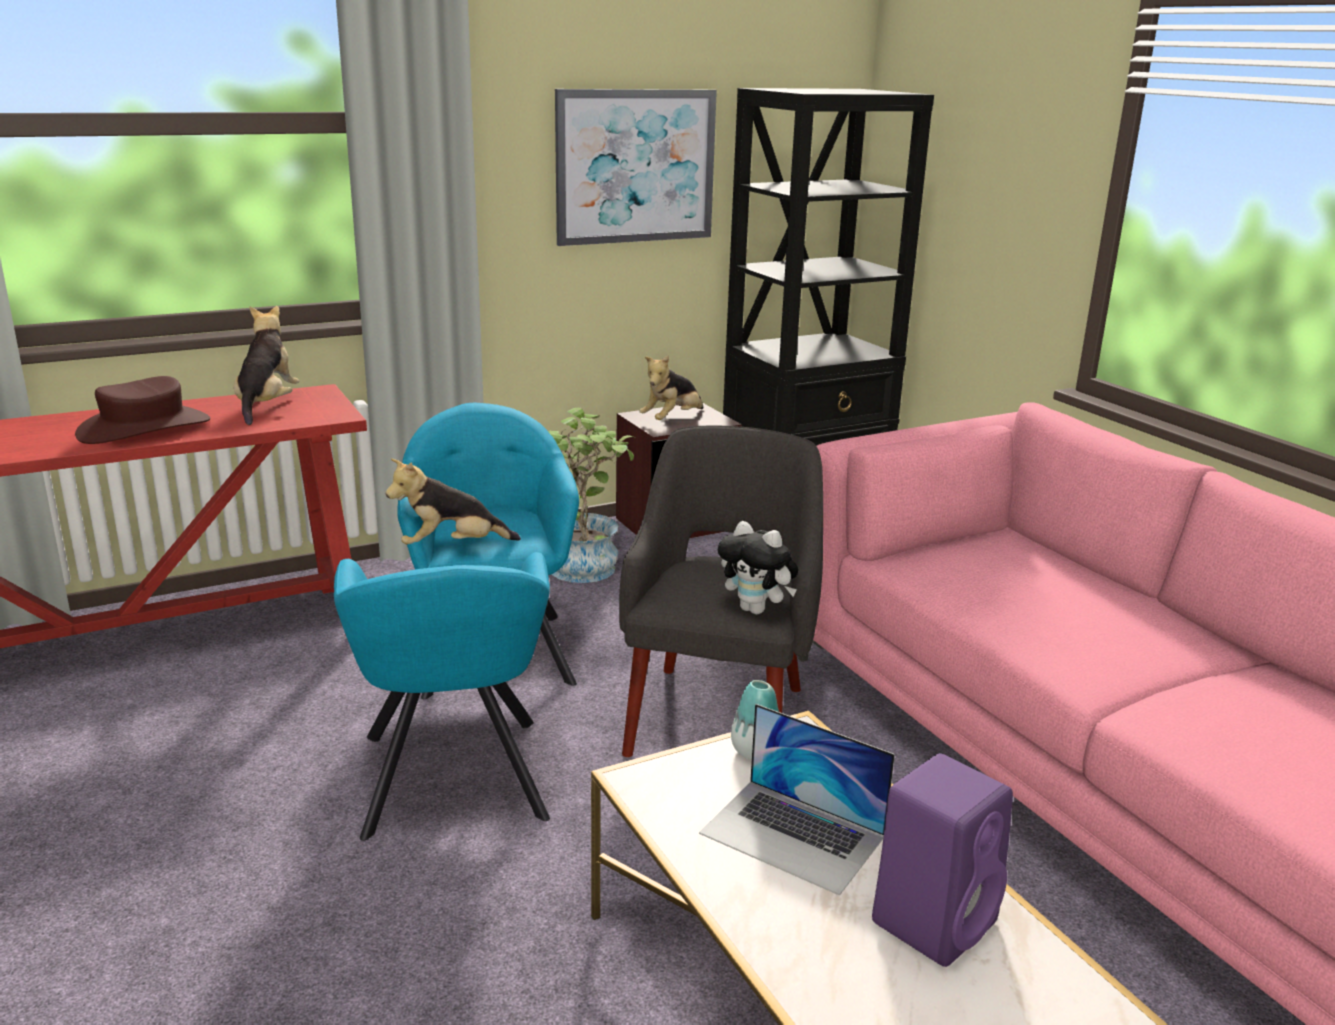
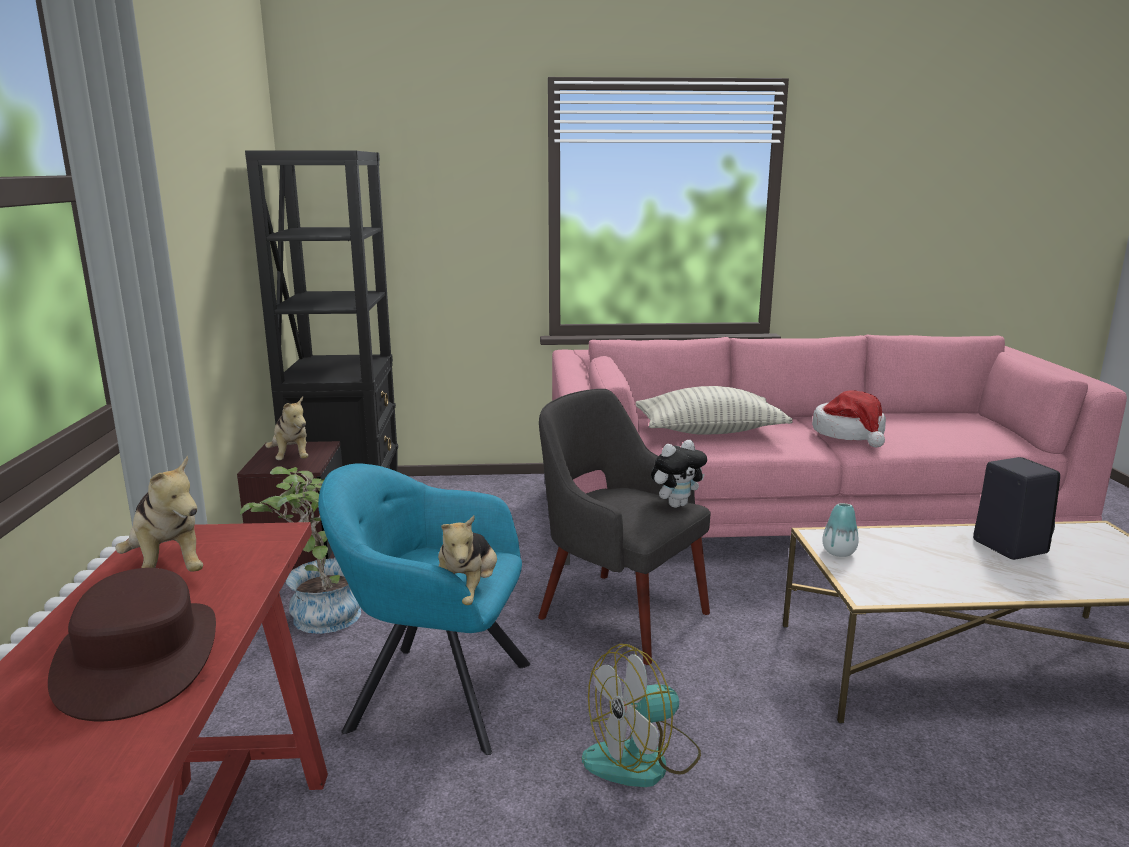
camera: 65 degrees left, 5 degrees down
(267, 405) = (168, 568): plush toy -> plush toy turned 150 degrees counterclockwise
(454, 781) = (643, 758): turquoise armchair -> fan
(635, 166) = (206, 228): picture -> none
(793, 835) = (932, 562): laptop -> none
(935, 920) = (1007, 546): purple speaker -> black speaker
(1029, 588) = (709, 432): none -> pillow
(1204, 702) = (849, 434): none -> hat

